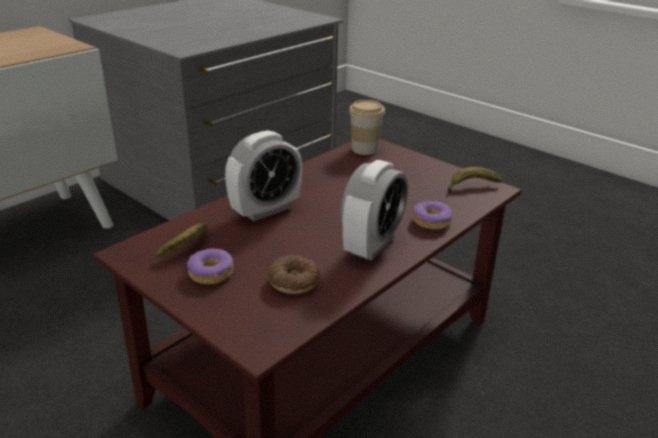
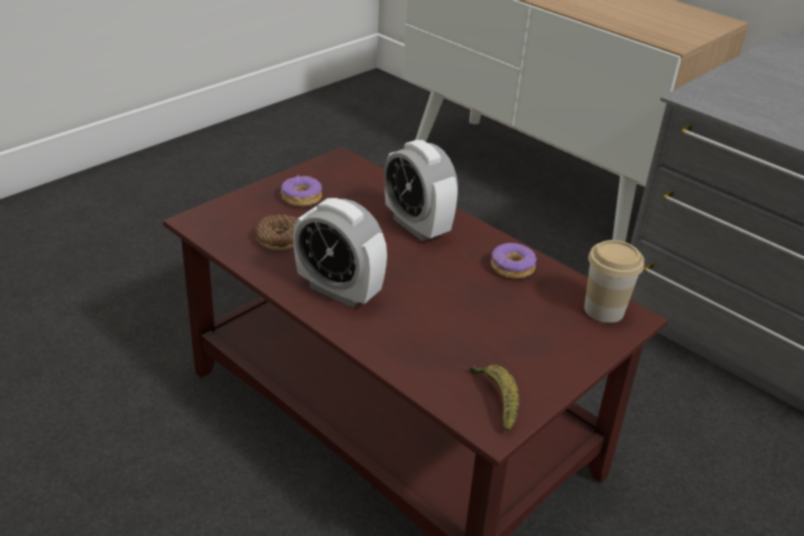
camera: 90 degrees right, 5 degrees up
(188, 246) = (348, 186): banana -> none
(431, 221) = (392, 344): donut -> donut (512, 268)

